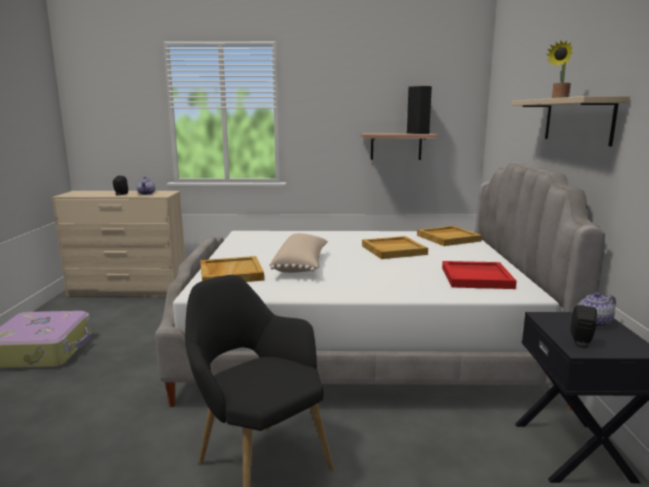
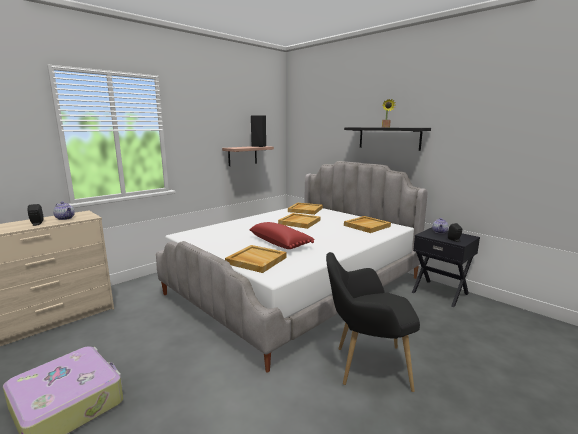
camera: 45 degrees left, 0 degrees up
(302, 265) = (280, 243): beige pillow -> red pillow
(477, 277) = (366, 226): red tray -> beige tray
(577, 120) = (389, 138): beige shelf -> black shelf

